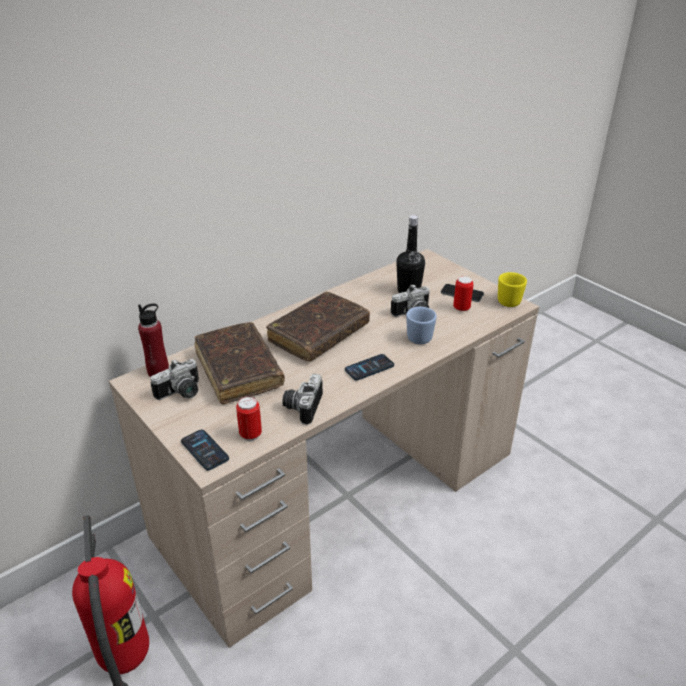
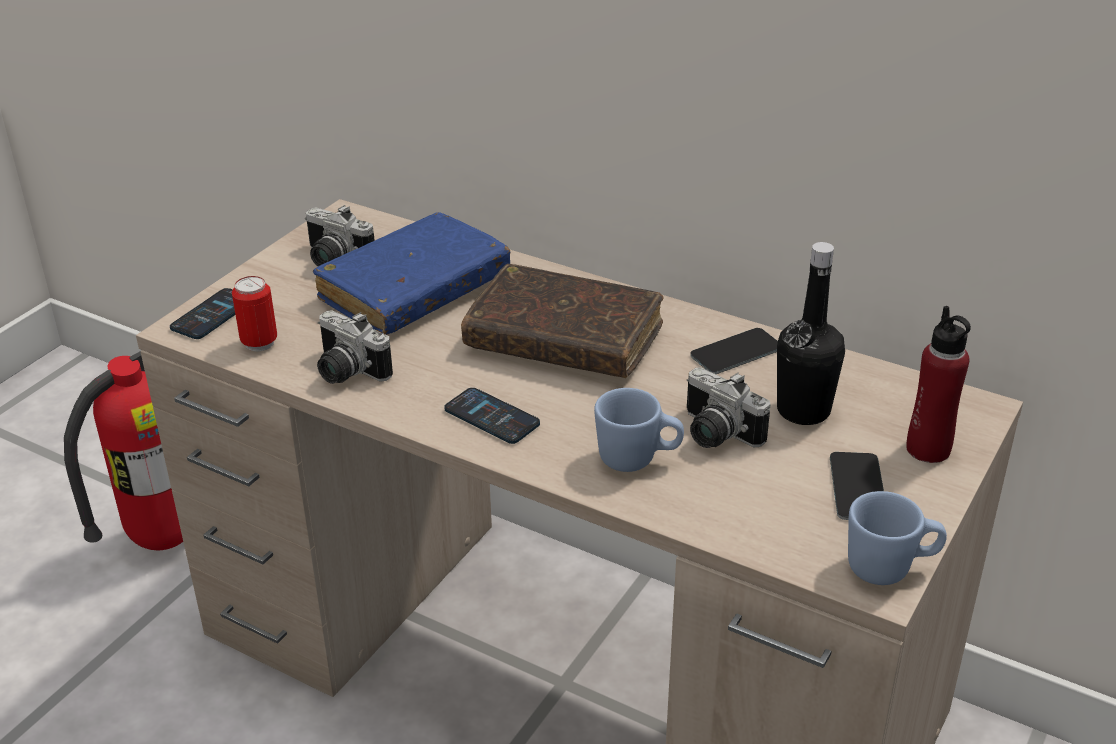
camera: 70 degrees right, 0 degrees up
(158, 371) = (377, 227): red bottle -> red bottle (928, 449)
(239, 370) = (414, 290): brown book -> blue book
(301, 407) = (345, 372): camera -> camera turned 135 degrees counterclockwise
(359, 295) = (736, 352): none -> phone
(461, 308) = (791, 496): can -> none
(509, 300) = (890, 568): yellow mug -> blue mug

